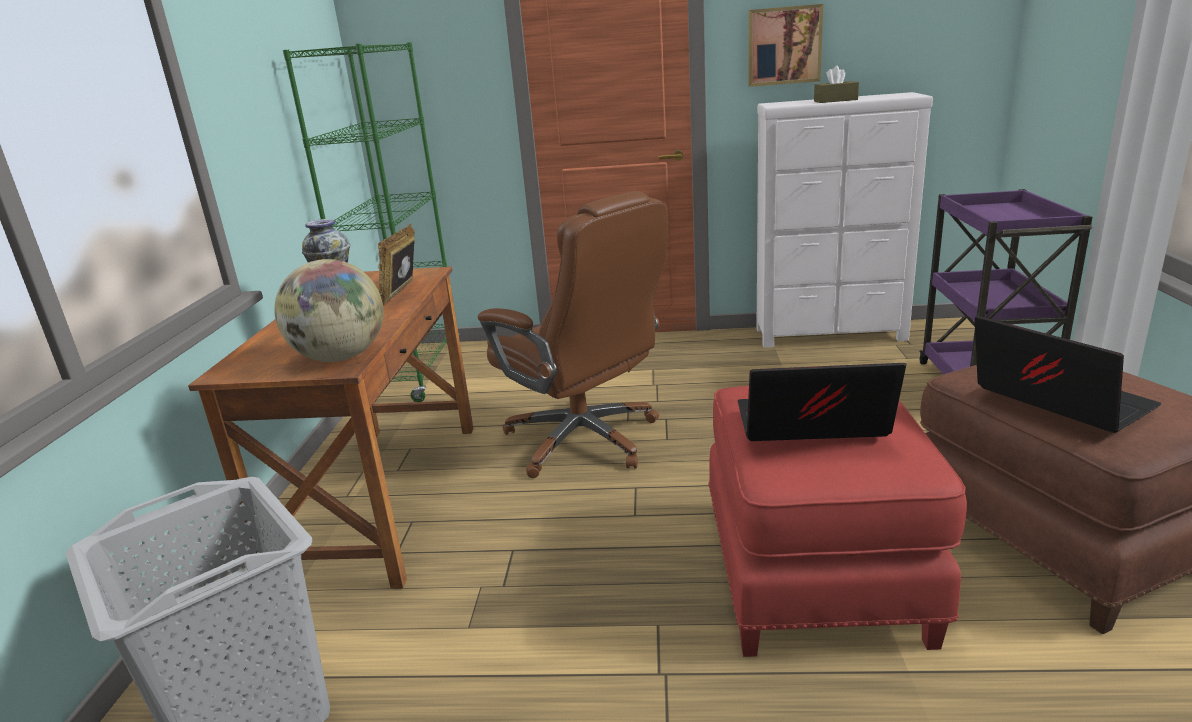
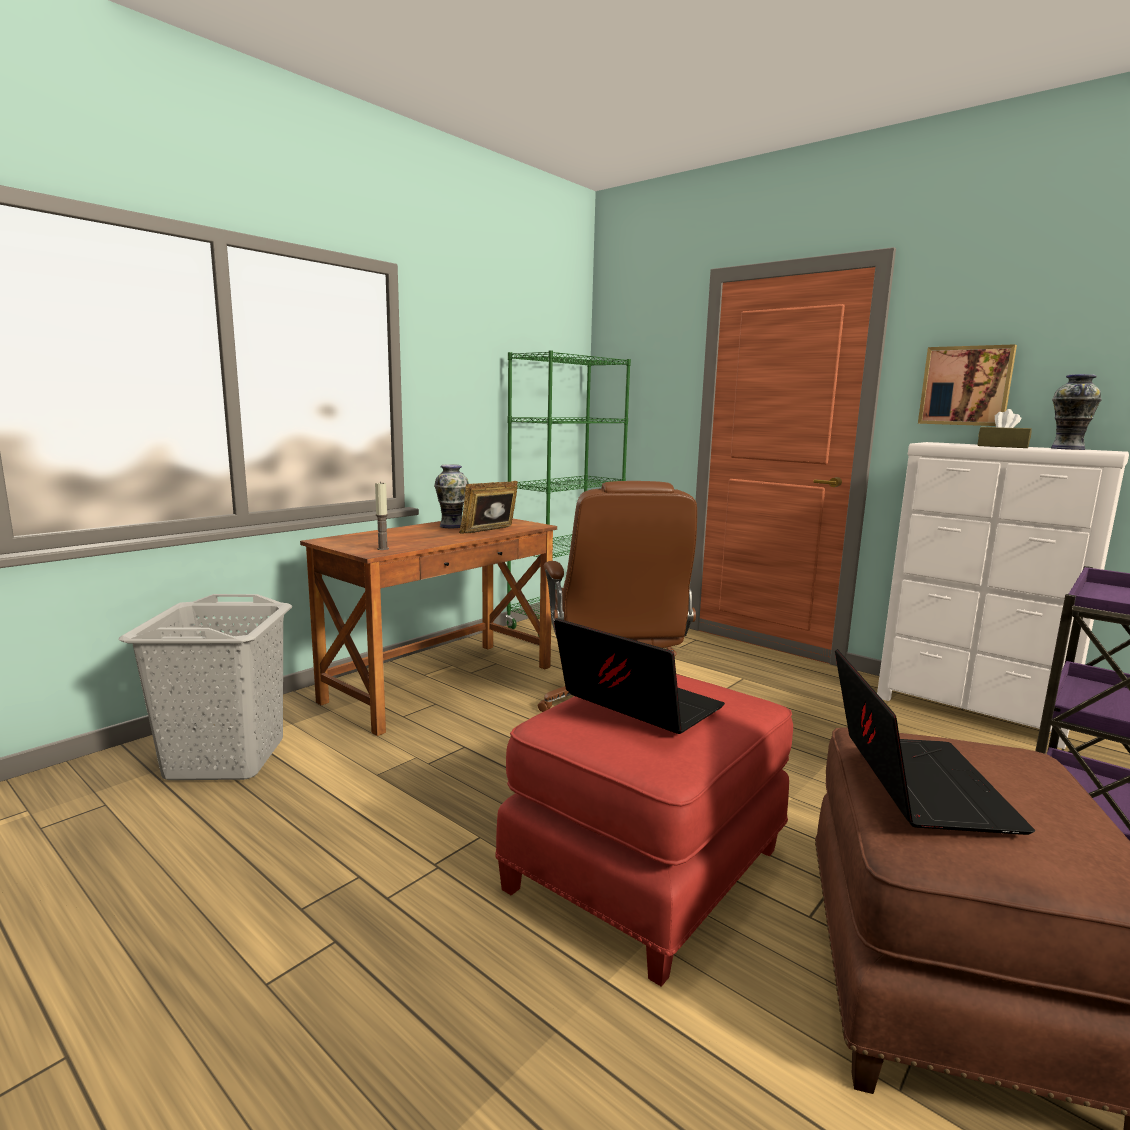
camera: 35 degrees right, 10 degrees down
(340, 358) = (383, 549): globe -> candle
(876, 95) = (1068, 449): none -> vase

